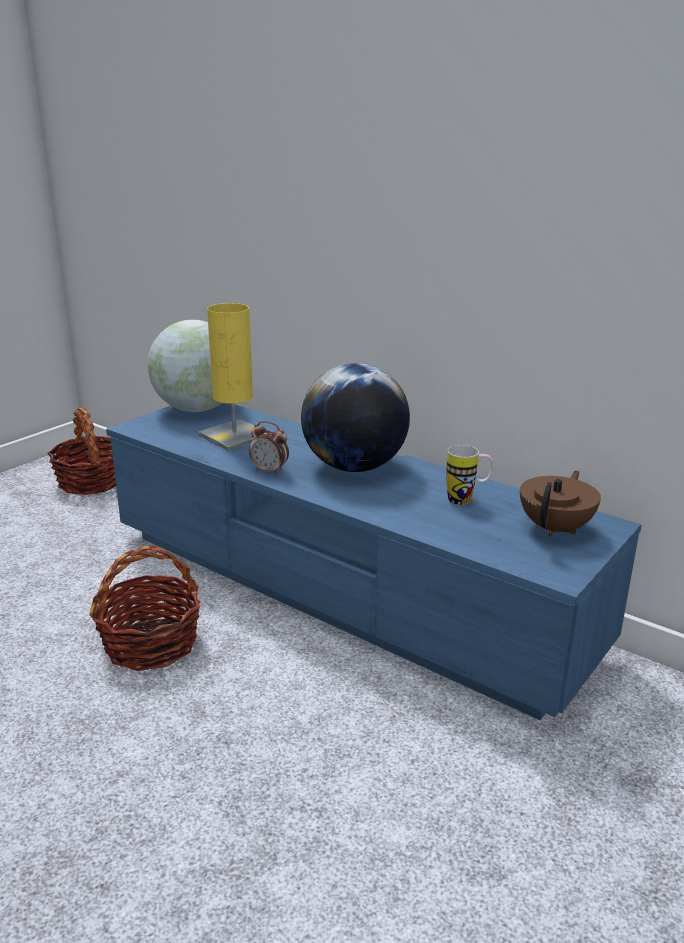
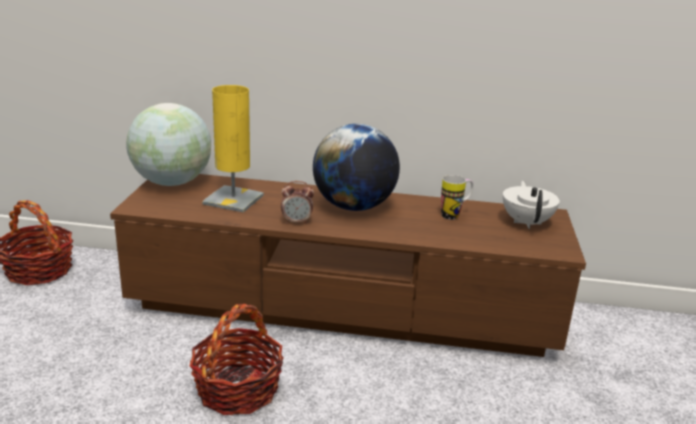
camera: 30 degrees left, 0 degrees up
(342, 590) = (344, 308): blue tv stand -> brown tv stand
(556, 528) = (526, 222): brown teapot -> white teapot

